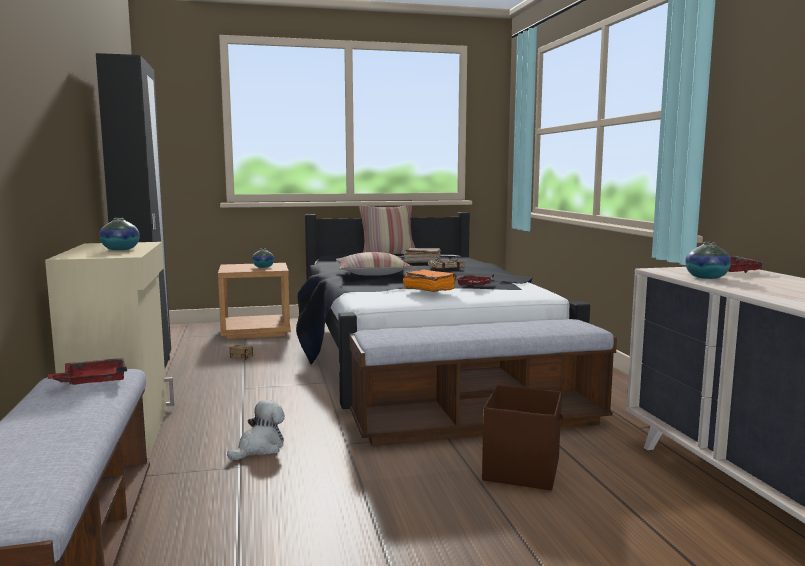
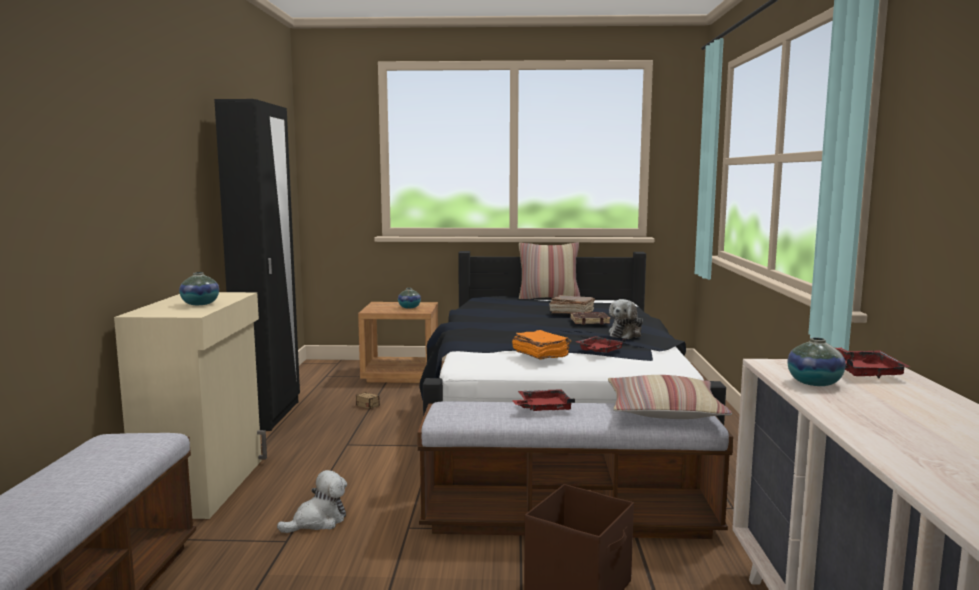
camera: 15 degrees right, 0 degrees up
(92, 381) = (125, 446): red tray -> red tray (543, 408)
(372, 273) = (500, 327): pillow -> pillow (664, 411)
(483, 274) = (626, 334): none -> plush toy

